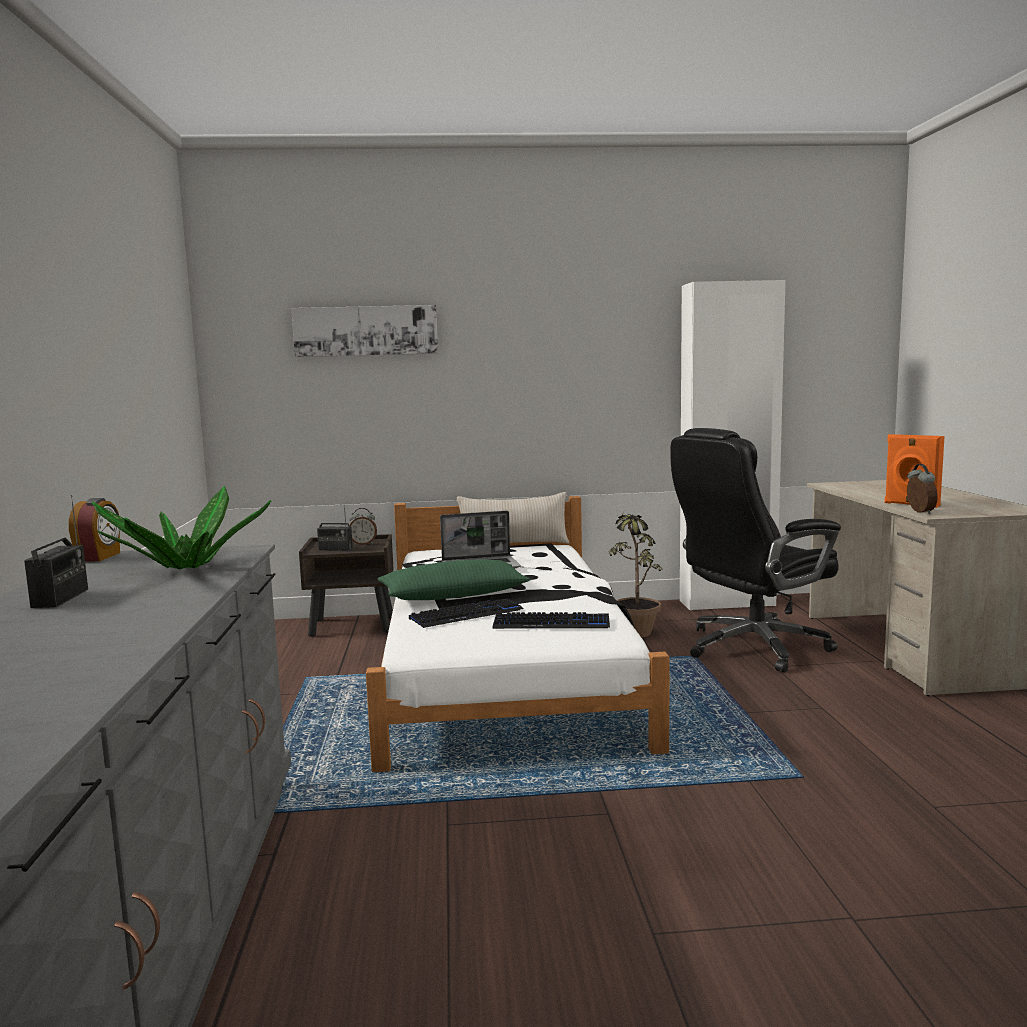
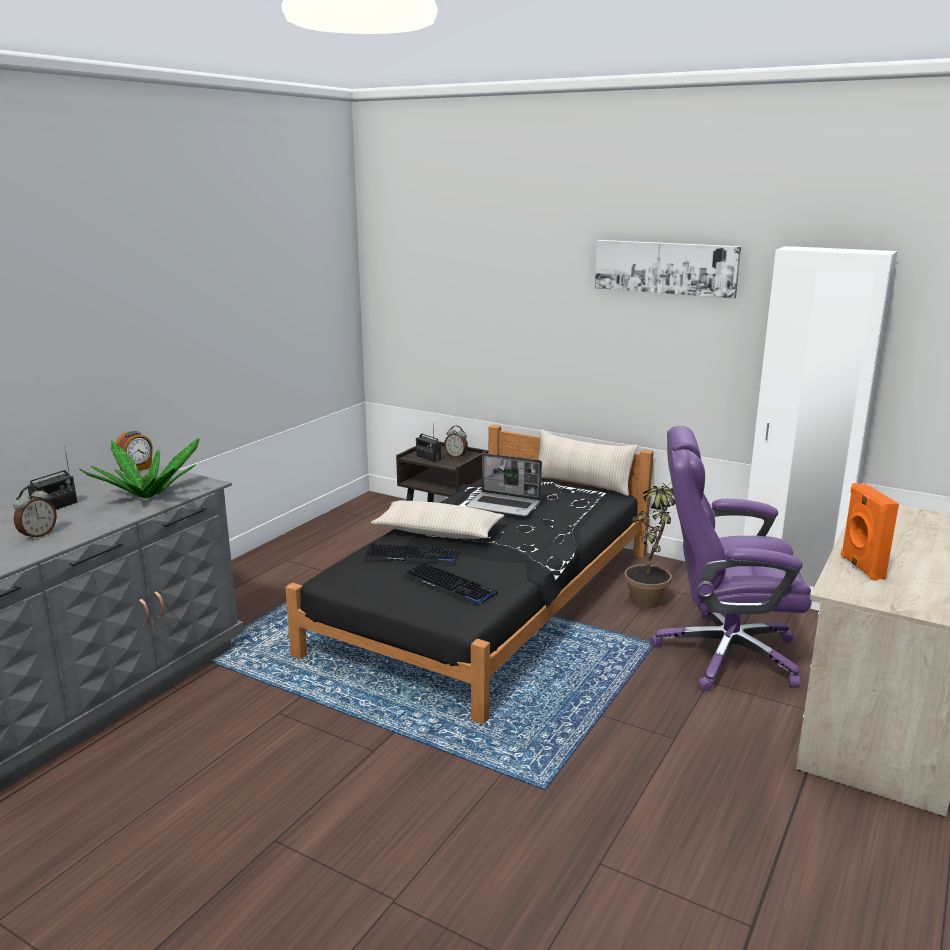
camera: 35 degrees right, 10 degrees up
(366, 331) = (480, 267): picture -> picture (665, 267)
(454, 595) = (438, 532): green pillow -> beige pillow
(503, 668) = (488, 599): white bed -> black bed
(752, 647) = (723, 654): black office chair -> purple office chair
(919, 512) = (833, 581): alarm clock -> alarm clock (38, 535)

